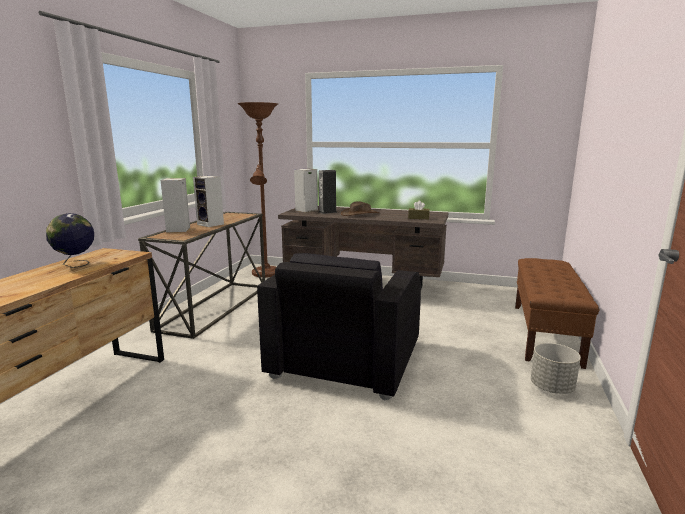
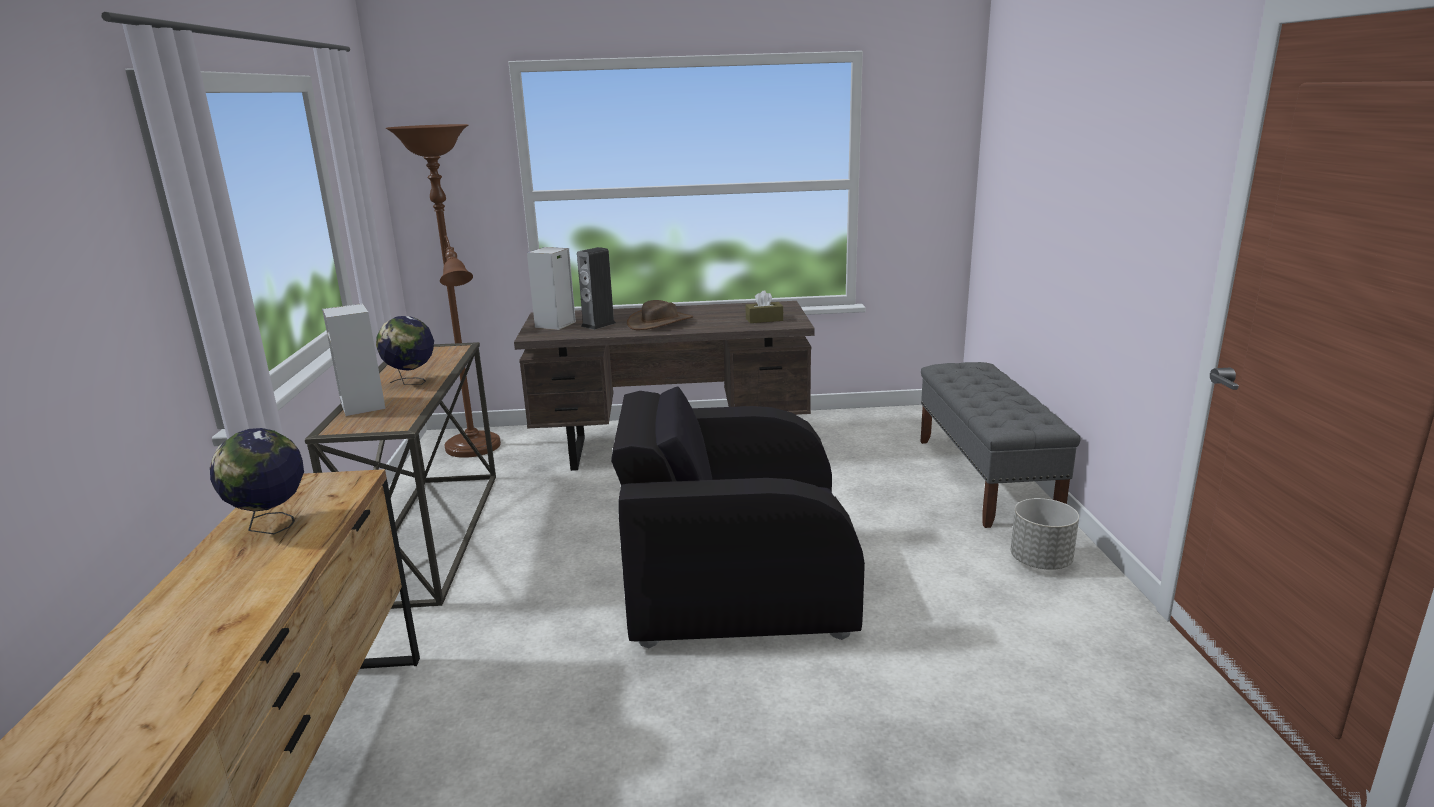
camera: 20 degrees left, 5 degrees up
(211, 224) = (412, 383): speaker -> globe
(345, 360) = (736, 585): black armchair -> black armchair turned 90 degrees clockwise
(545, 333) = (985, 478): brown bench -> grey bench

